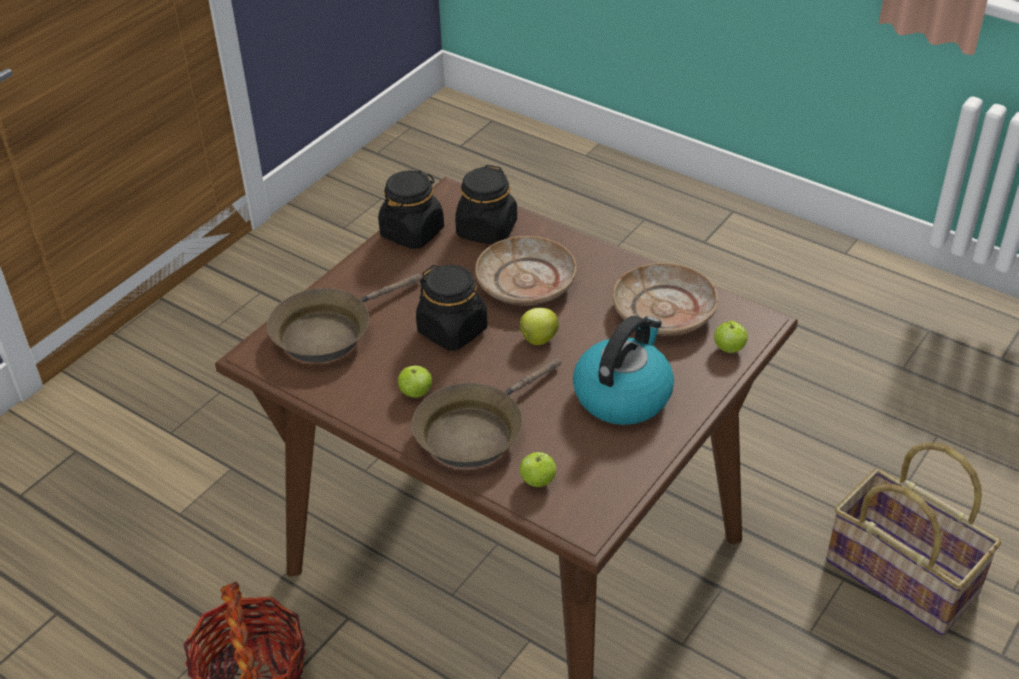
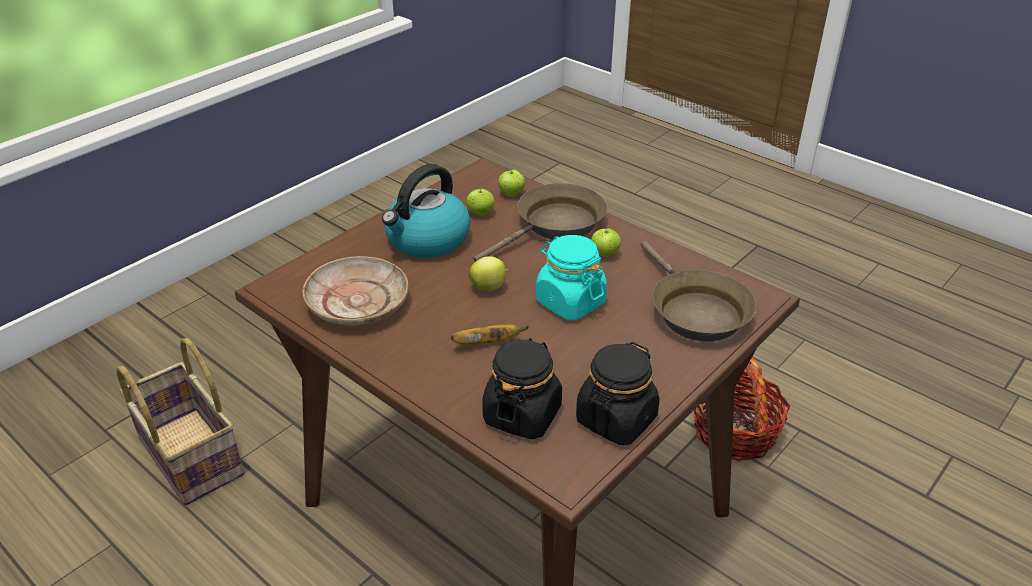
camera: 175 degrees left, 5 degrees down
(328, 332) = (694, 311): brown frying pan -> brown frying pan turned 105 degrees clockwise
(453, 331) = (570, 302): black jar -> turquoise jar
(526, 283) = (488, 343): beige plate -> banana
(729, 349) = (317, 266): apple -> apple (480, 213)

